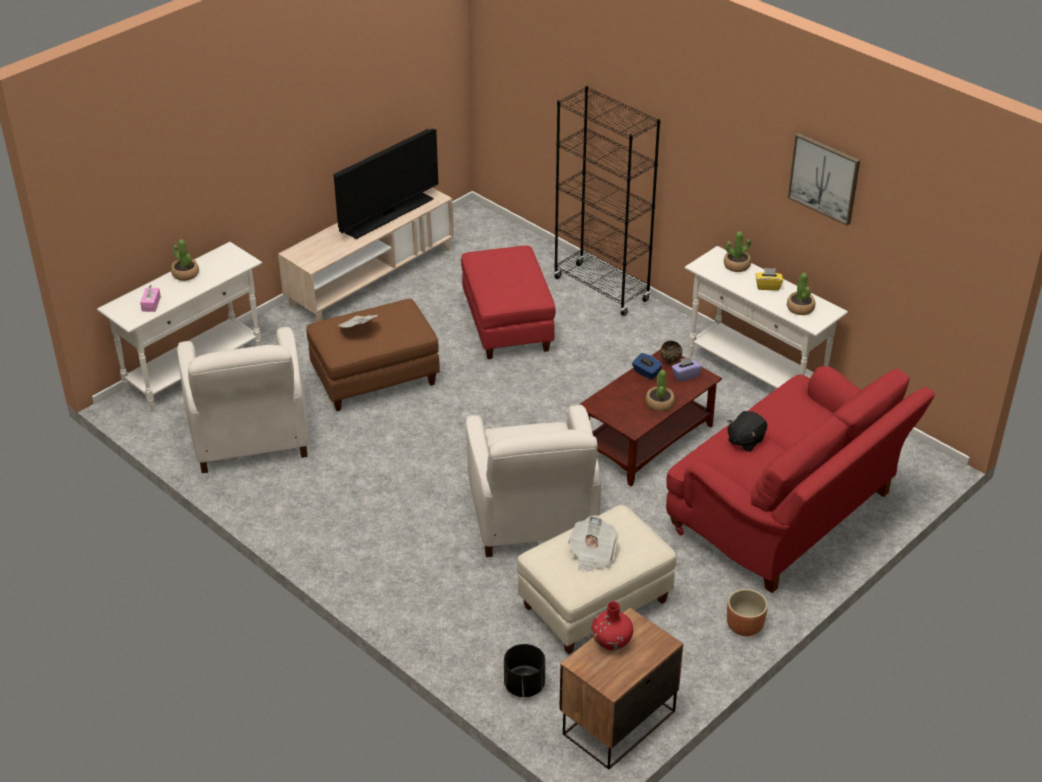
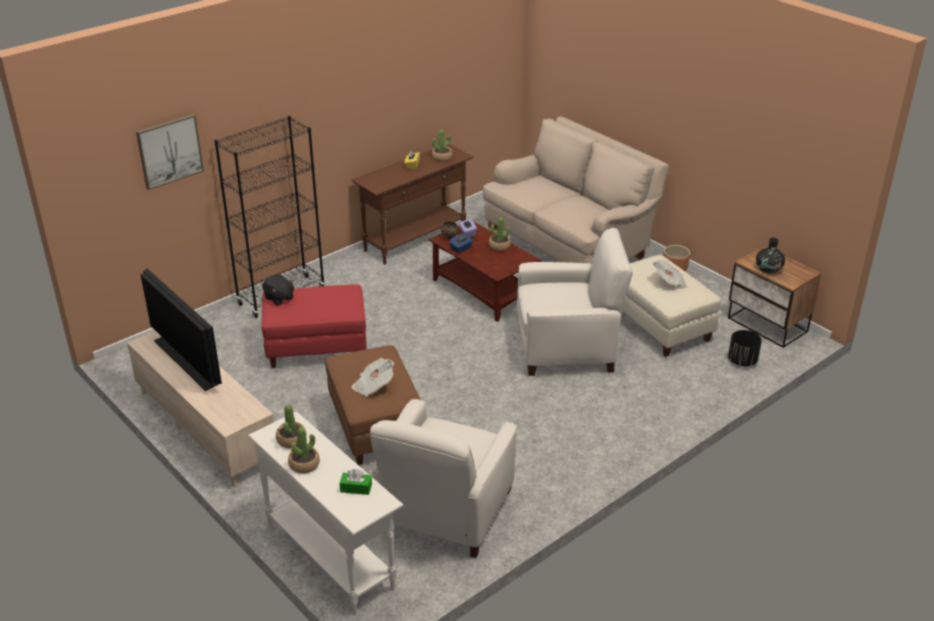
camera: 85 degrees left, 5 degrees down
(151, 304) = (356, 488): pink tissue box -> green tissue box
(249, 434) = (444, 510): white armchair -> white armchair turned 120 degrees clockwise
(611, 641) = (768, 269): red vase -> black vase
(736, 265) = (382, 174): potted plant -> potted plant (291, 440)
(745, 440) = (562, 207): black plush toy -> black plush toy (279, 298)
(755, 375) = (415, 240): white console table -> brown console table
(787, 516) = (569, 244): red sofa -> beige sofa
(824, 178) = (413, 63): picture -> picture (169, 151)

